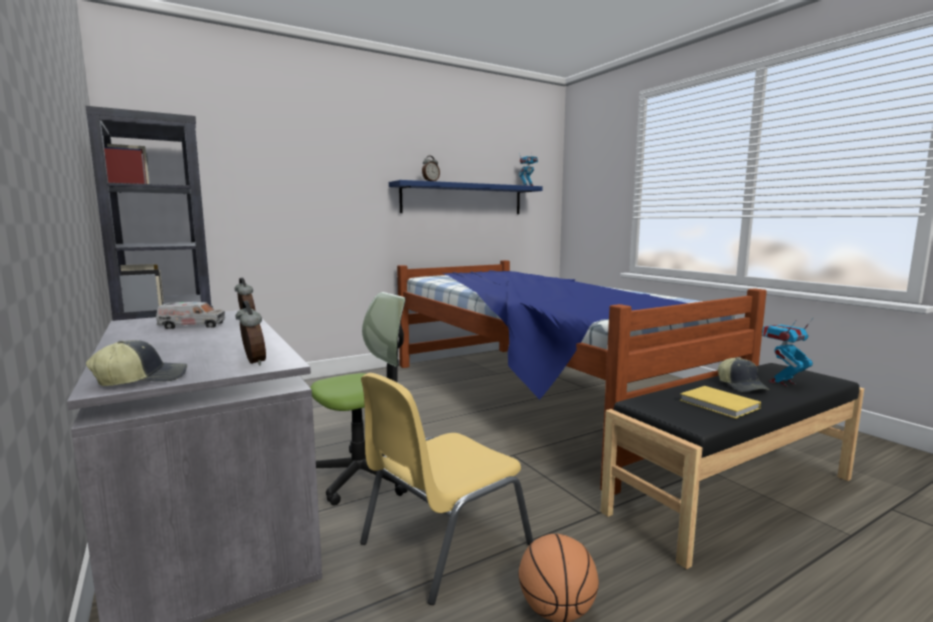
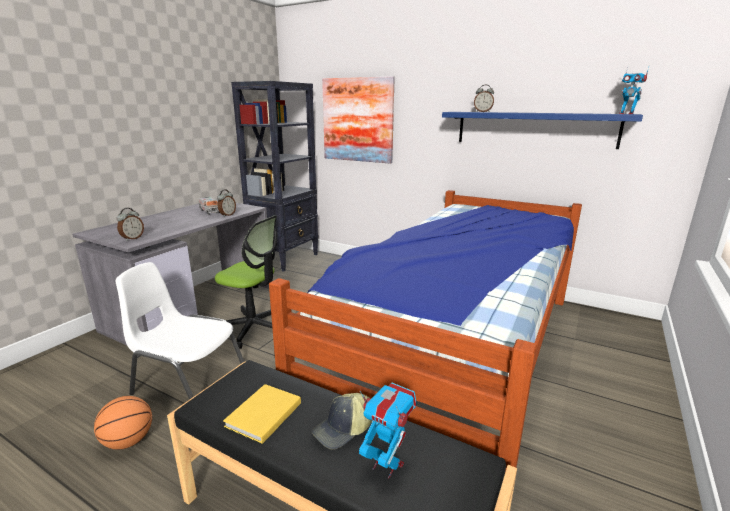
camera: 60 degrees right, 10 degrees up
(142, 379) = (101, 233): cap -> none
(266, 189) = (357, 120): none -> picture
(442, 544) = (188, 379): yellow chair -> white chair

